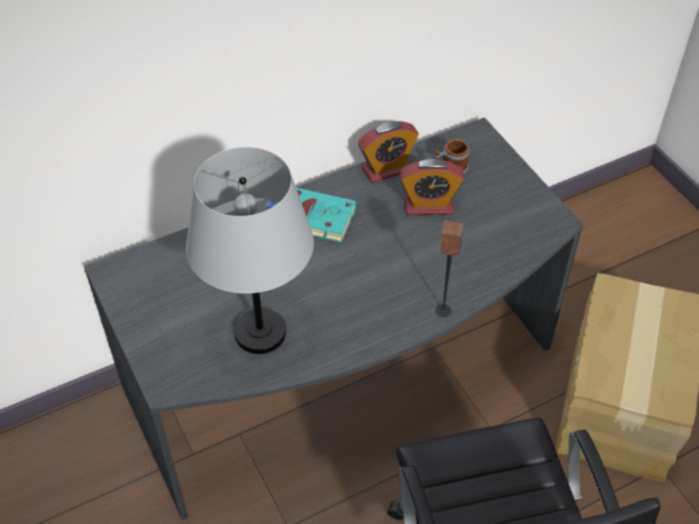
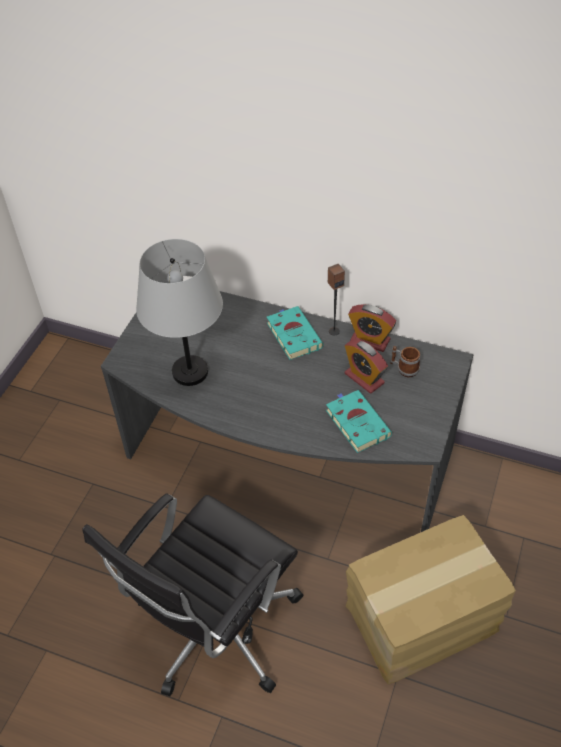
camera: 50 degrees right, 0 degrees up
(442, 310) = (290, 438): speaker -> speaker (334, 331)
(476, 249) = (356, 422): none -> turquoise book

